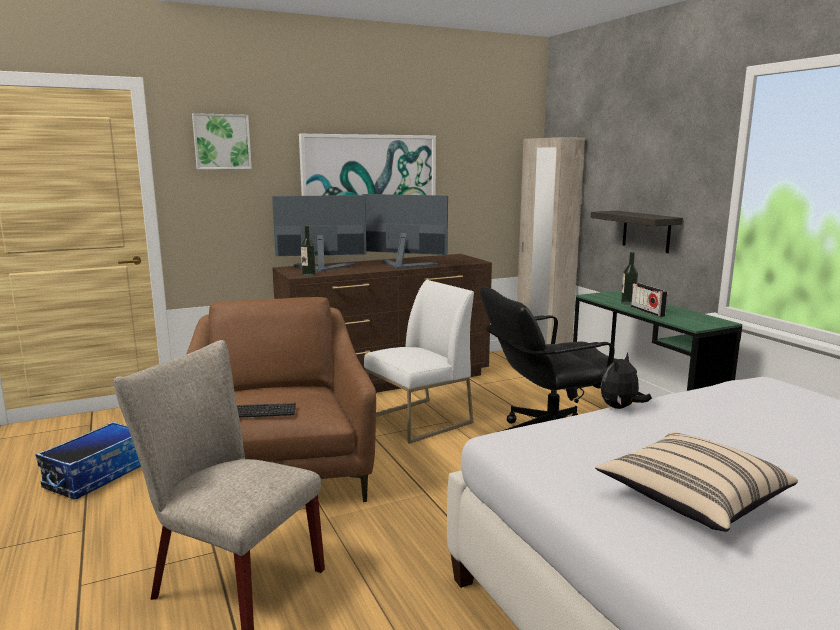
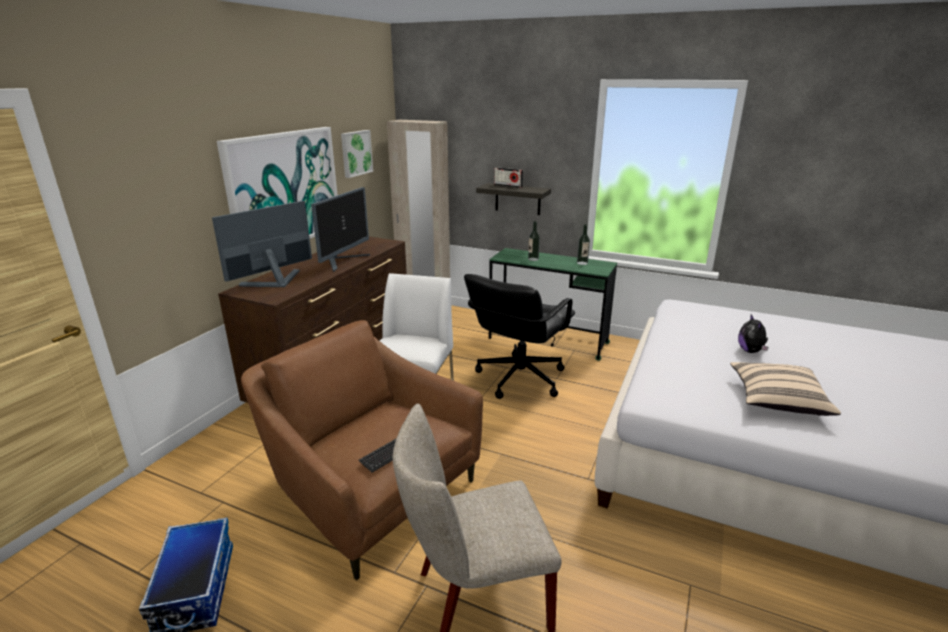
camera: 40 degrees left, 10 degrees up
(222, 142) = (140, 162): picture -> picture (355, 153)
(308, 275) = (283, 295): bottle -> bottle (582, 263)
(403, 265) = (343, 261): monitor -> monitor turned 135 degrees clockwise
(620, 408) = (654, 350): plush toy -> plush toy (750, 351)
(647, 311) = (557, 264): radio -> radio (508, 186)

